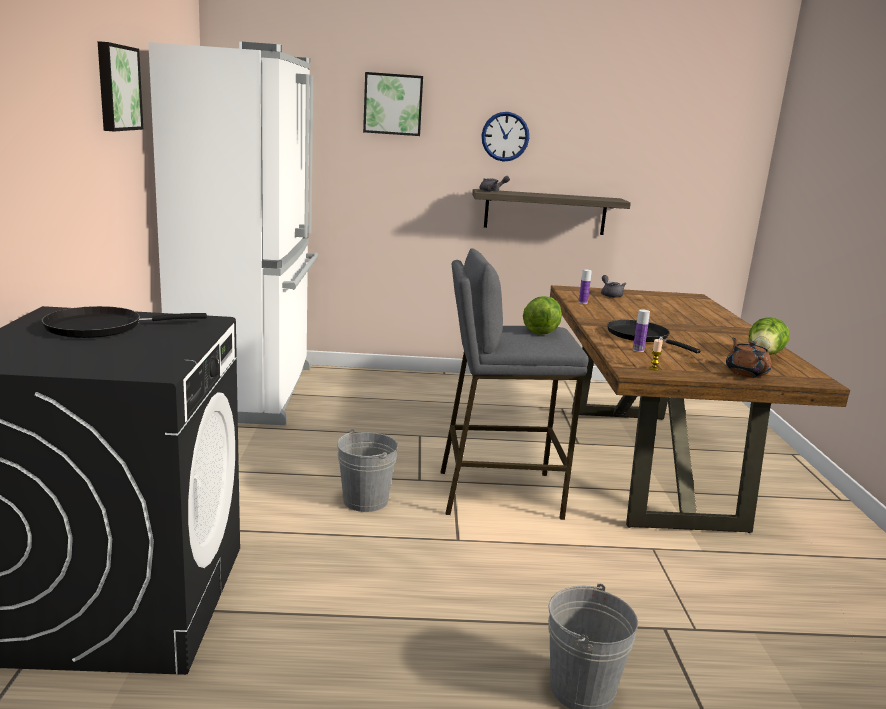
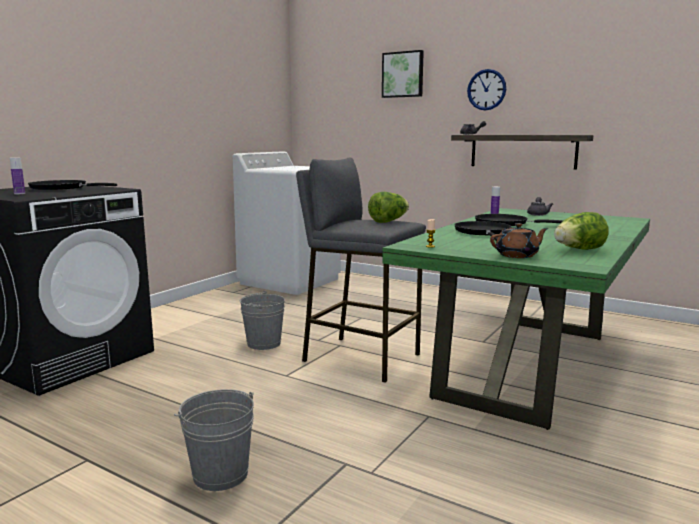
camera: 35 degrees right, 5 degrees down
(116, 88) = (173, 69): picture -> none
(249, 391) = (290, 281): white fridge -> white washing machine
(622, 316) = (505, 223): none -> black frying pan
(638, 350) = (452, 238): bottle -> bottle (19, 193)
(646, 463) = (525, 364): brown dining table -> green dining table
(746, 372) = (517, 255): brown teapot -> brown teapot turned 45 degrees clockwise

